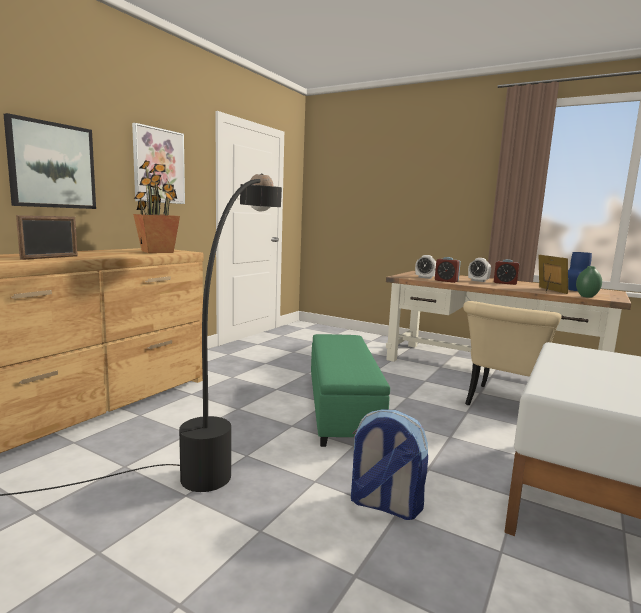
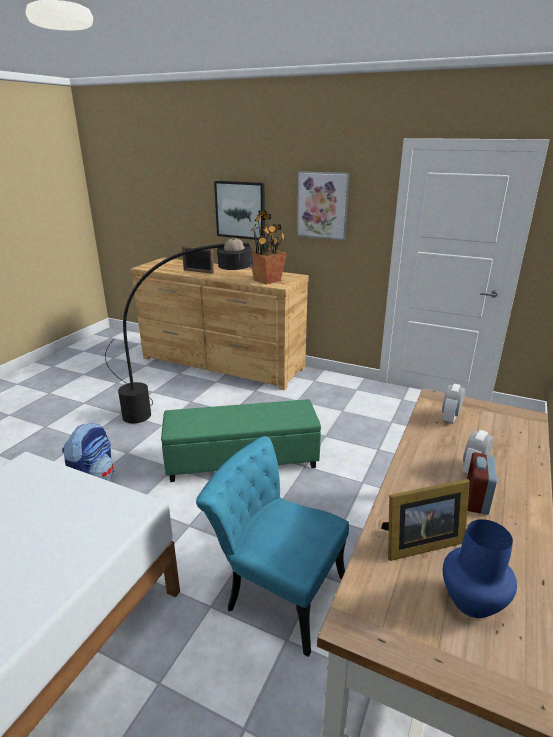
camera: 85 degrees right, 15 degrees up
(446, 281) = (429, 434): alarm clock -> none
(504, 406) = (276, 590): beige chair -> turquoise chair
(587, 296) = (366, 582): green vase -> none

